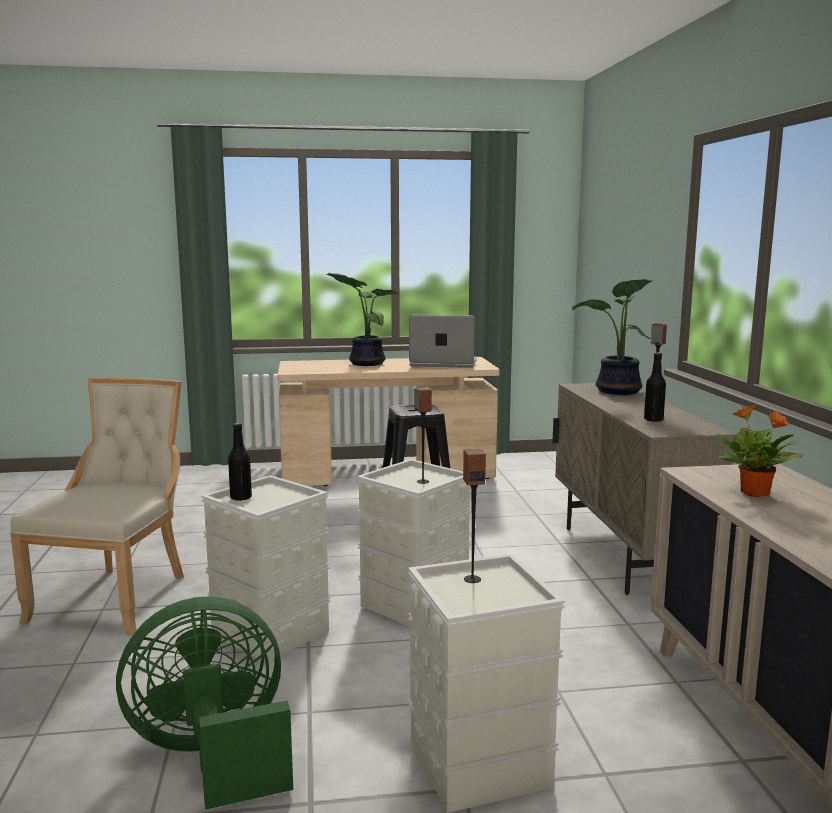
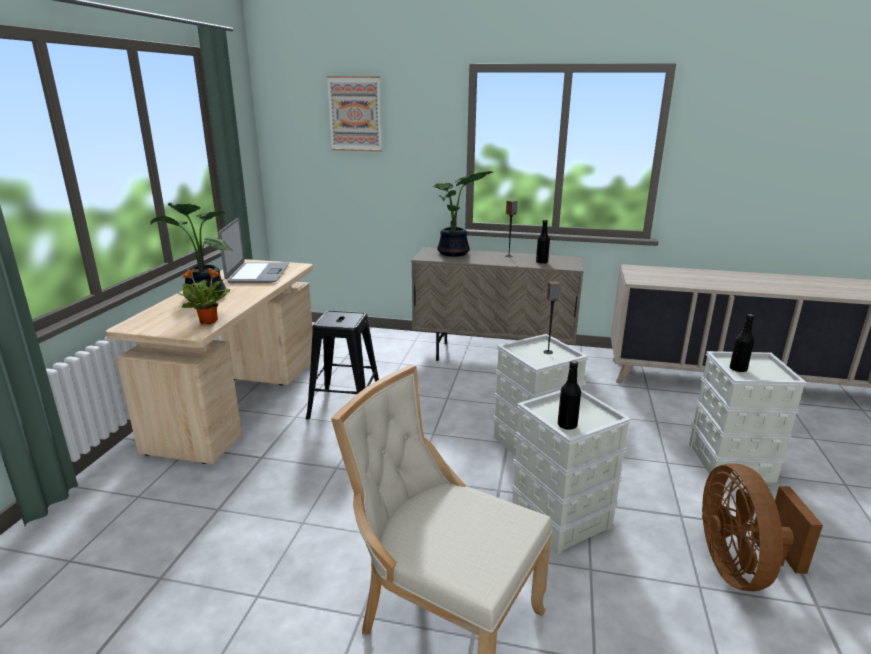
camera: 70 degrees left, 10 degrees up
(213, 756) = (740, 568): green fan -> brown fan
(443, 363) = (258, 274): laptop -> laptop turned 150 degrees clockwise
(472, 579) = (738, 369): speaker -> black bottle
(623, 211) = (355, 114): none -> picture
(755, 493) = (676, 279): potted plant -> potted plant (209, 321)

